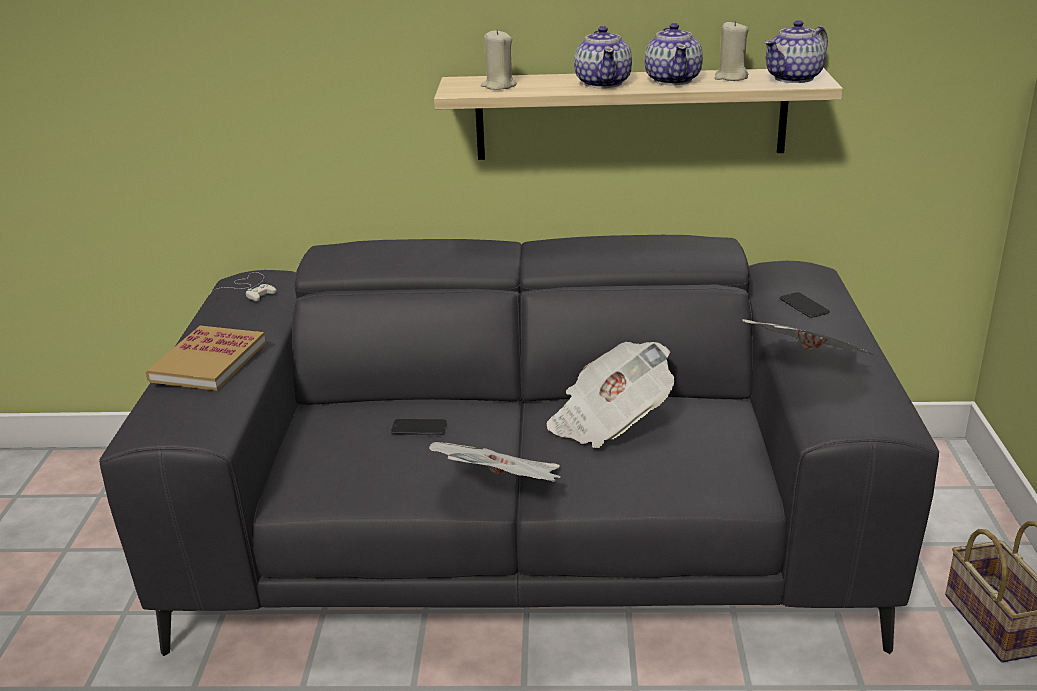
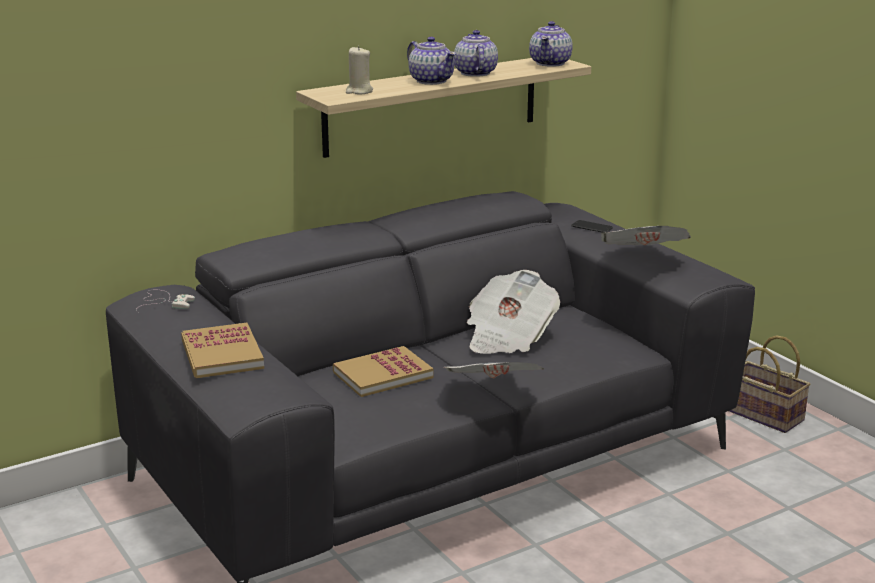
camera: 35 degrees left, 5 degrees down
(419, 428) = (382, 375): phone -> book
(673, 80) = (475, 73): teapot -> teapot turned 150 degrees counterclockwise
(731, 77) = (509, 67): beige candle -> none

